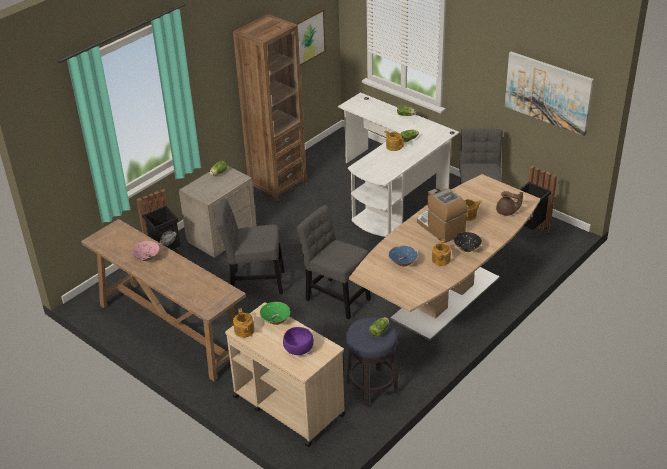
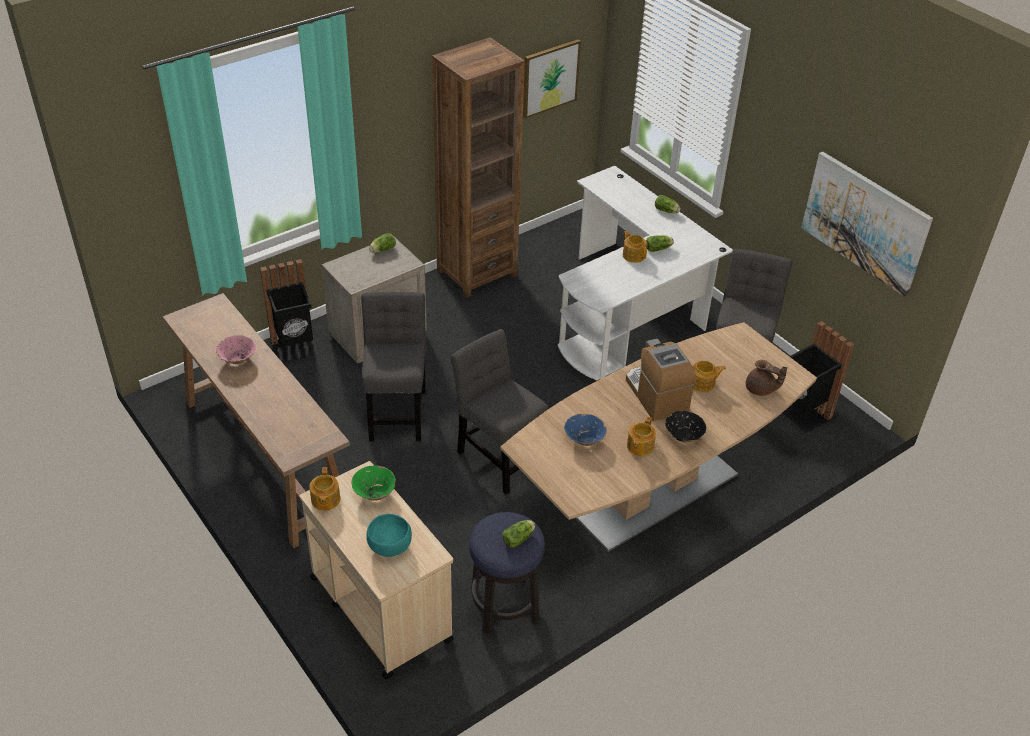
camera: 10 degrees right, 5 degrees up
(254, 282) = (397, 411): grey chair -> grey chair turned 75 degrees clockwise
(299, 349) = (390, 546): purple bowl -> turquoise bowl

